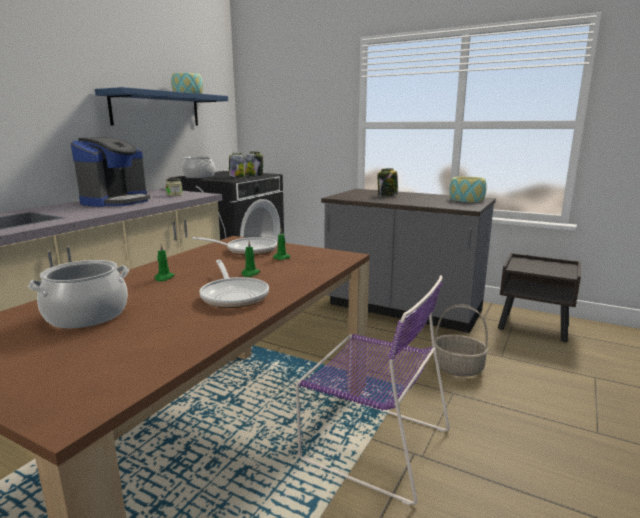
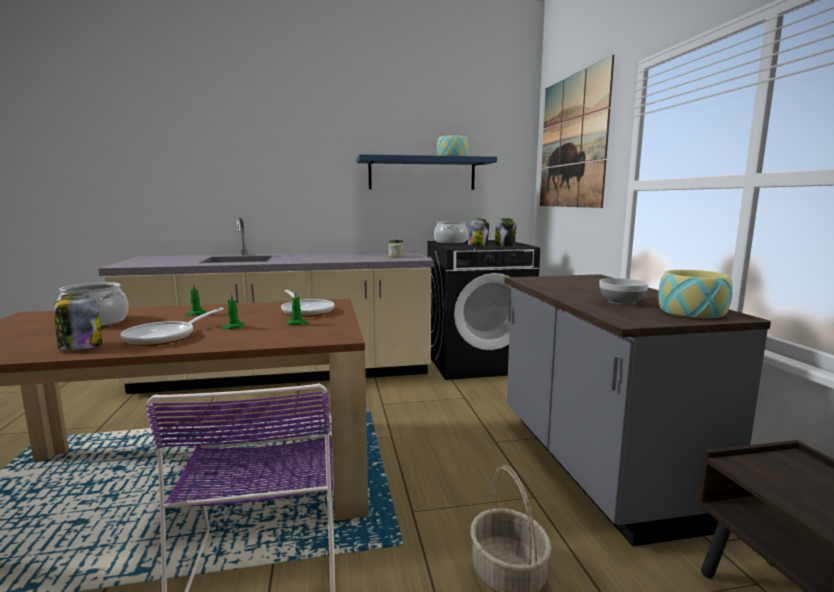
camera: 50 degrees right, 5 degrees down
(116, 201) = (340, 256): coffee machine -> none
(287, 88) = (572, 142): none -> picture
(387, 195) = (595, 287): jar -> jar (80, 347)
(430, 200) = (621, 302): none -> bowl

